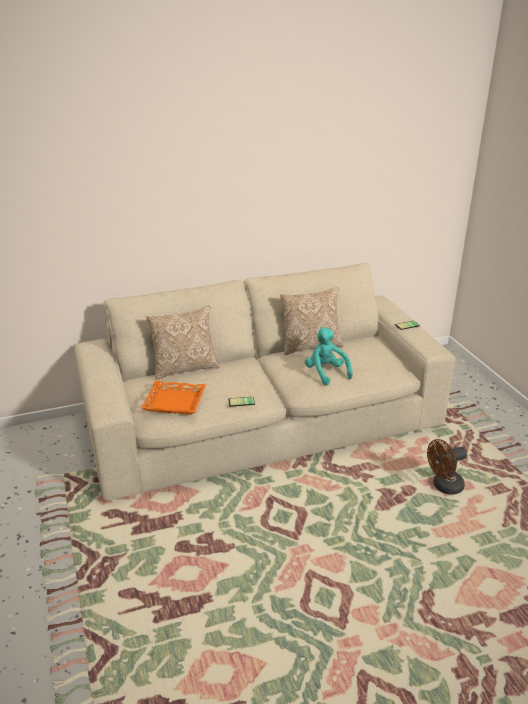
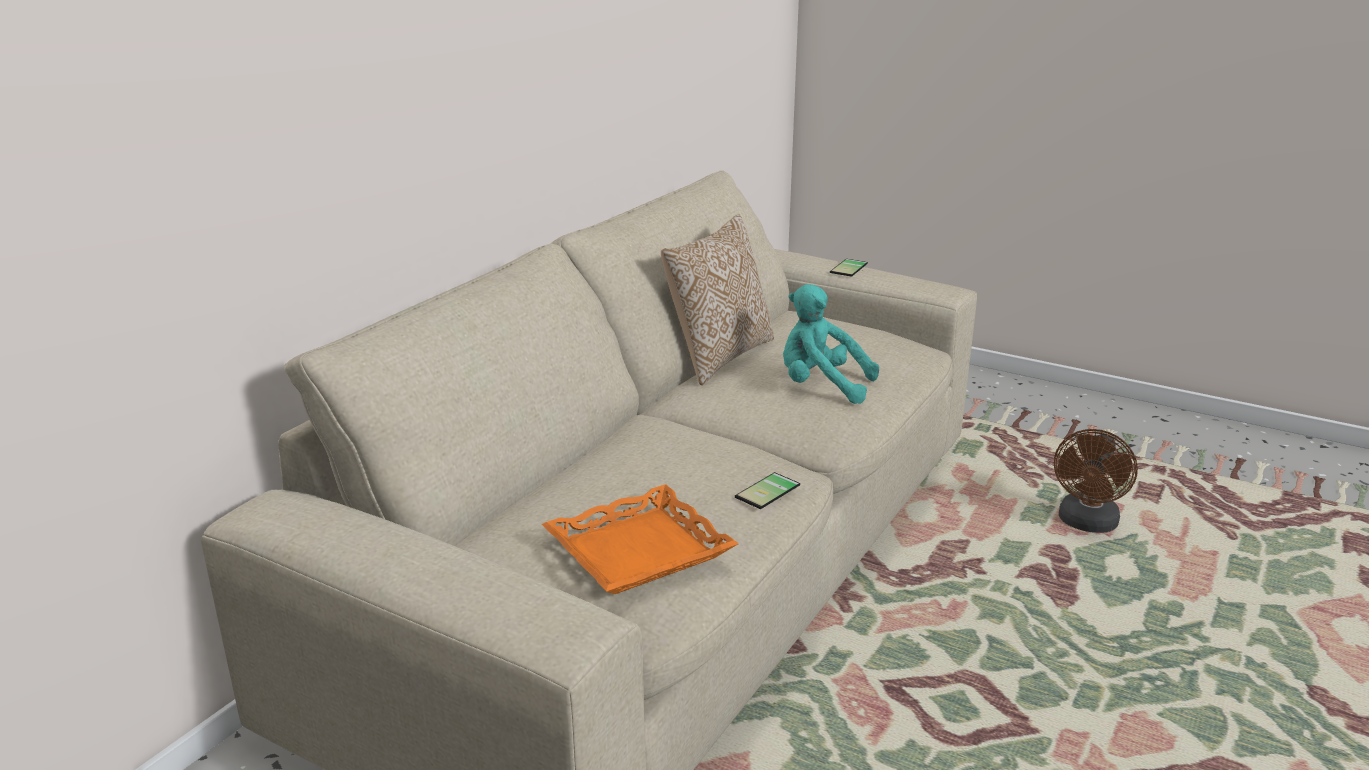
camera: 40 degrees left, 5 degrees down
(184, 368) = (542, 482): pillow -> none

